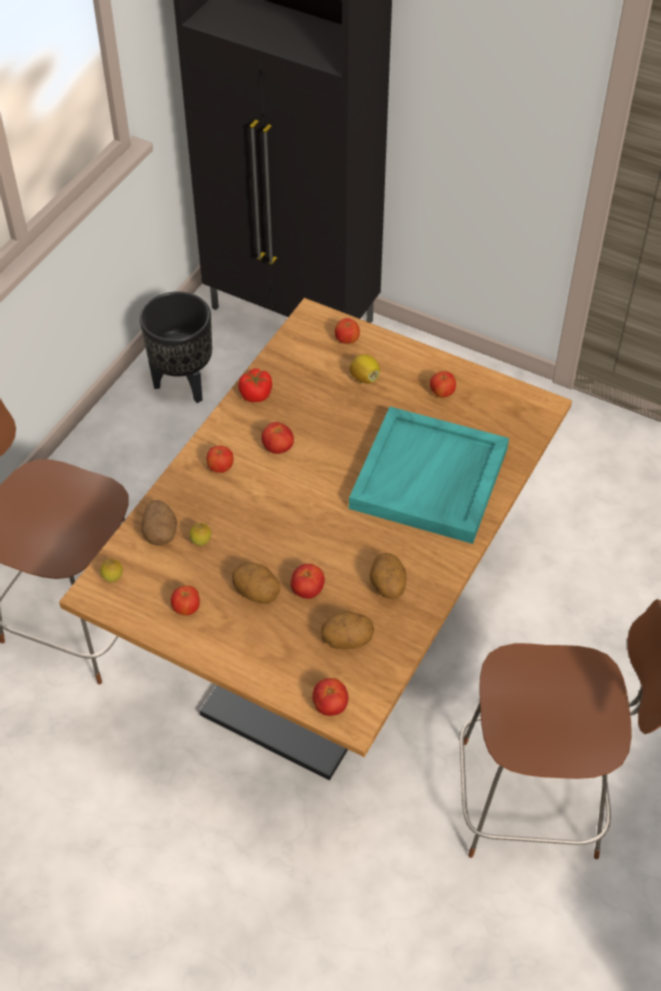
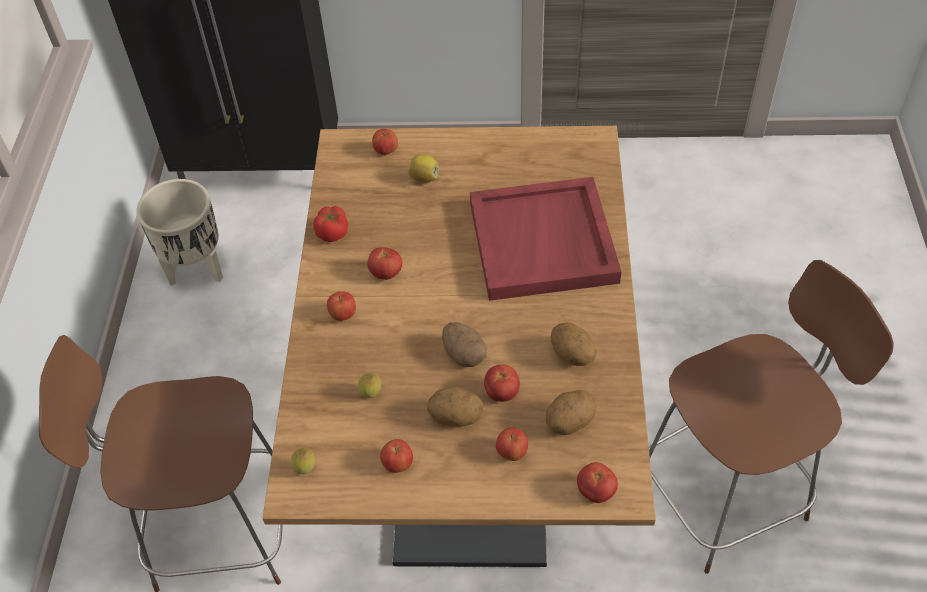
camera: 25 degrees left, 0 degrees up
(160, 532) = (323, 402): potato -> potato (464, 354)
(184, 383) = (197, 270): black planter -> beige planter
(430, 480) = (544, 243): turquoise tray -> red tray
(442, 393) = (502, 164): apple -> apple (511, 452)

